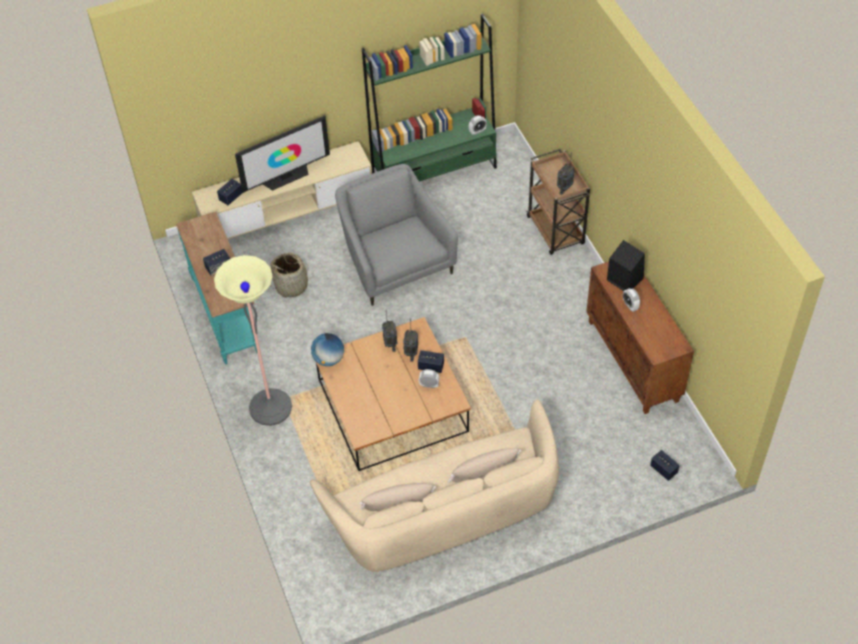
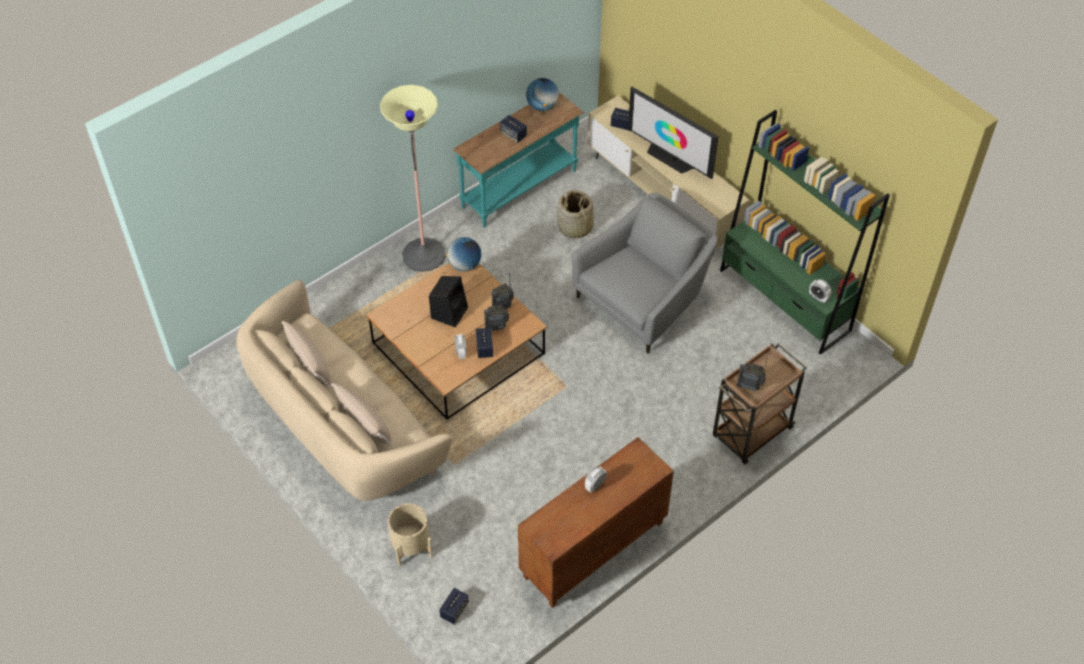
camera: 70 degrees right, 0 degrees up
(193, 238) = (542, 106): none -> globe
(592, 487) = (411, 546): none -> beige planter
(624, 279) = (632, 472): black speaker -> black speaker (449, 312)

